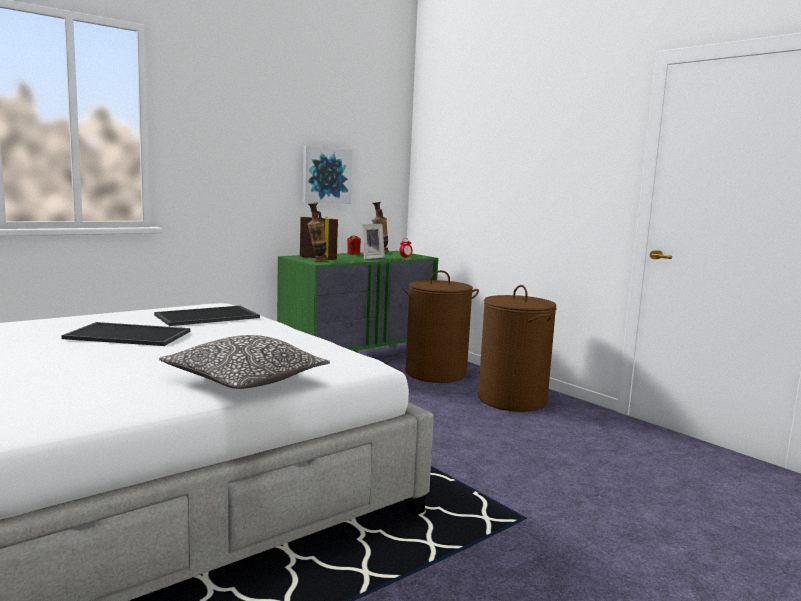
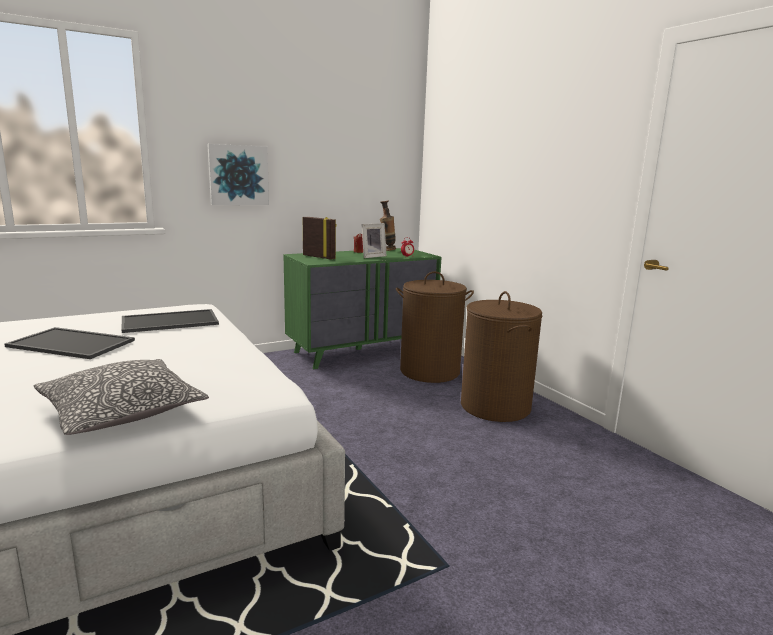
camera: 10 degrees right, 5 degrees up
(316, 261) = (314, 260): vase -> none
(326, 175) = (333, 175): picture -> picture (238, 175)

